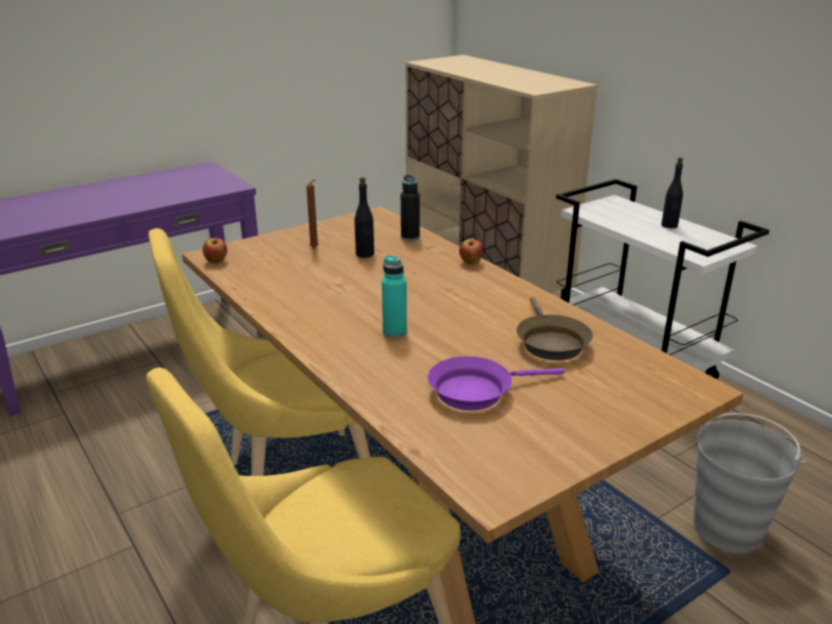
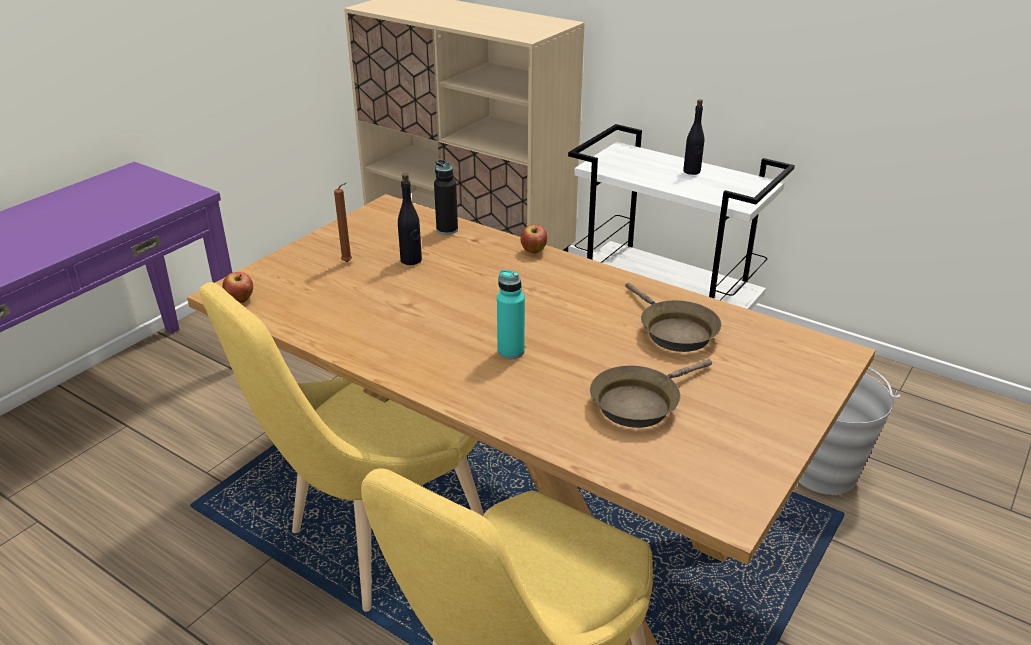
camera: 20 degrees left, 5 degrees up
(476, 391) = (639, 403): purple frying pan -> brown frying pan

